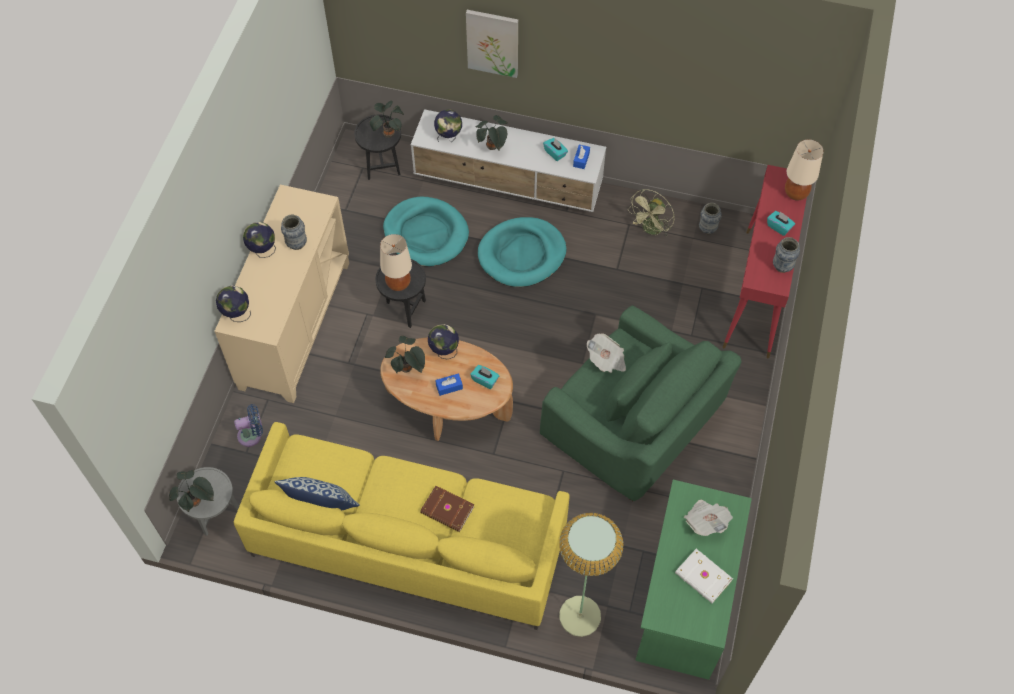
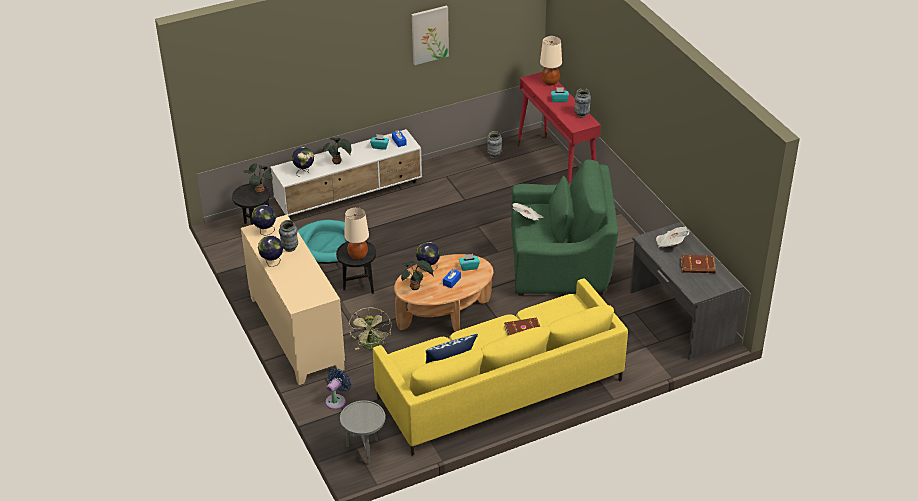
camera: 40 degrees left, 20 degrees down
(196, 502) = (363, 424): potted plant -> none
(237, 315) = (295, 299): globe -> globe (265, 231)
(493, 42) = (316, 77): picture -> picture (429, 34)
(522, 254) = (400, 223): turquoise dog bed -> none
(579, 616) = (636, 360): floor lamp -> none
(651, 230) = (462, 172): green fan -> green fan (372, 346)
(684, 597) = (680, 317): green desk -> grey desk
(703, 578) = (698, 266): white book -> brown book

